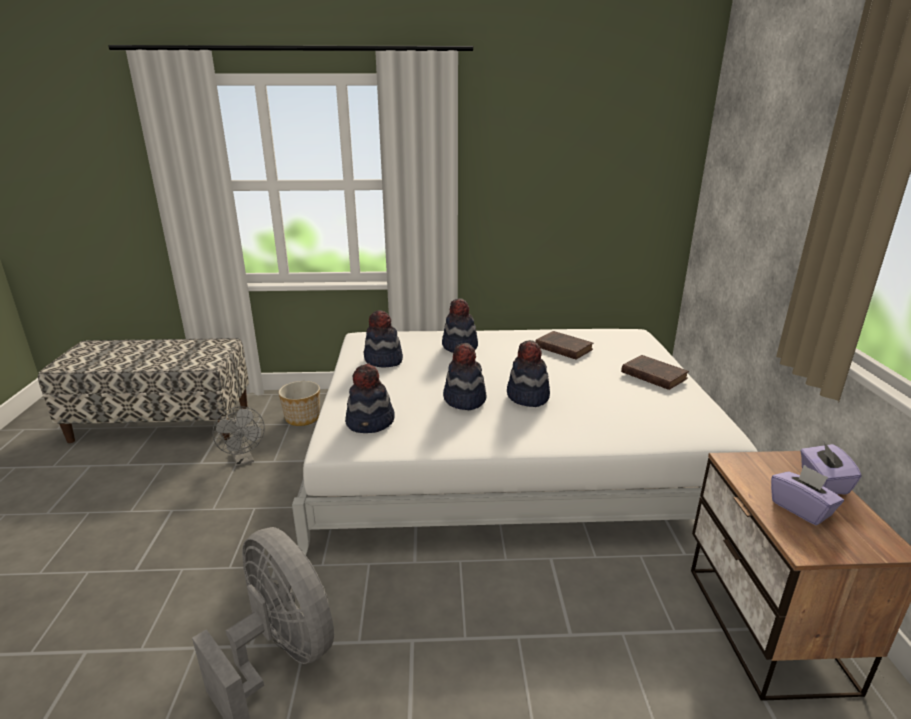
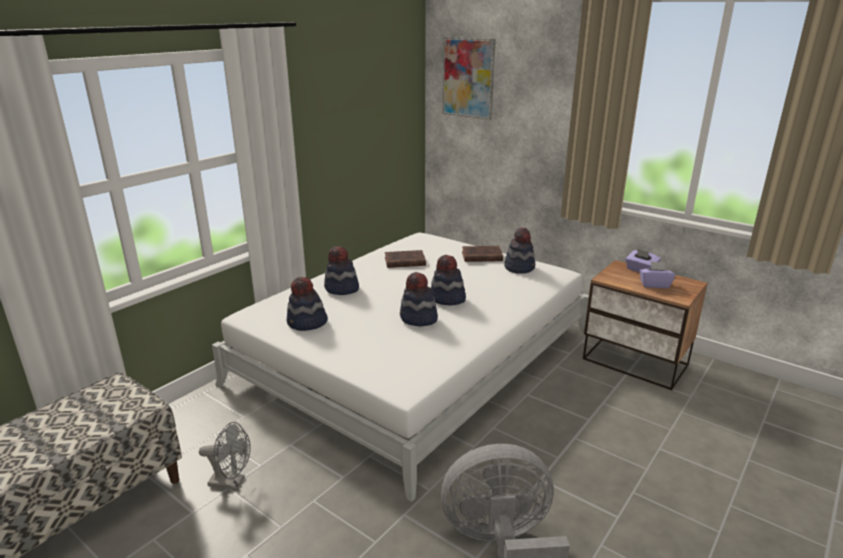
camera: 50 degrees left, 0 degrees up
(303, 418) = (218, 423): planter -> none
(371, 422) = (395, 363): hat -> hat (519, 267)
(742, 131) = (468, 78): none -> picture

